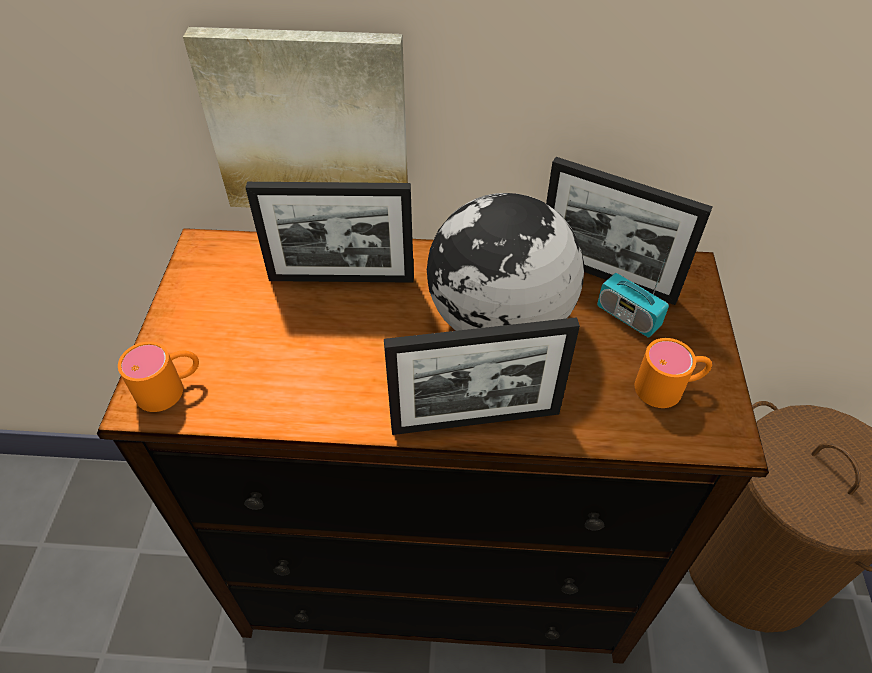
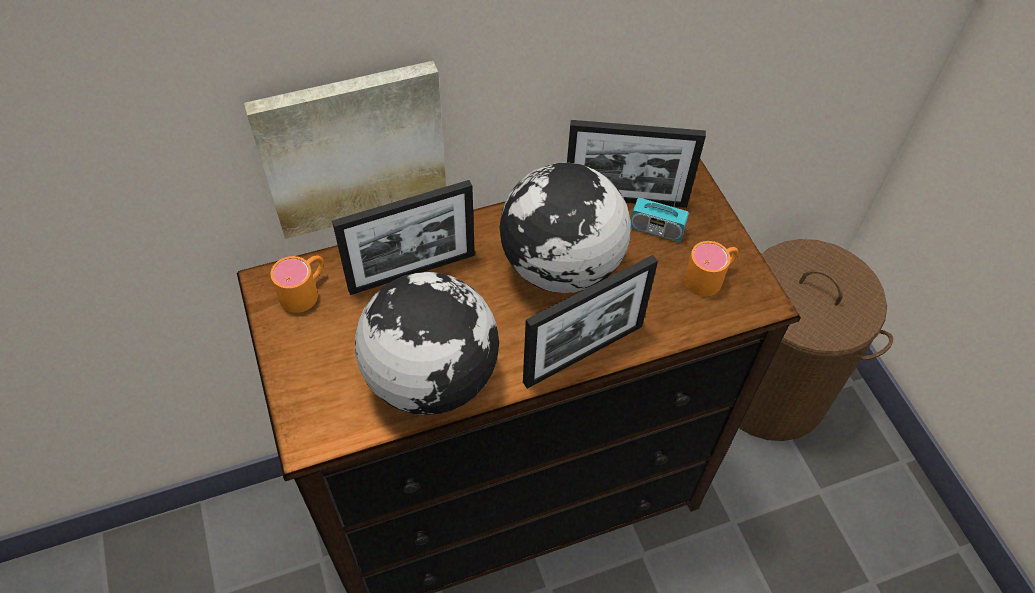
camera: 25 degrees left, 5 degrees up
(170, 388) = (324, 417): orange mug -> orange mug (305, 290)
(298, 385) = (430, 376): none -> globe

